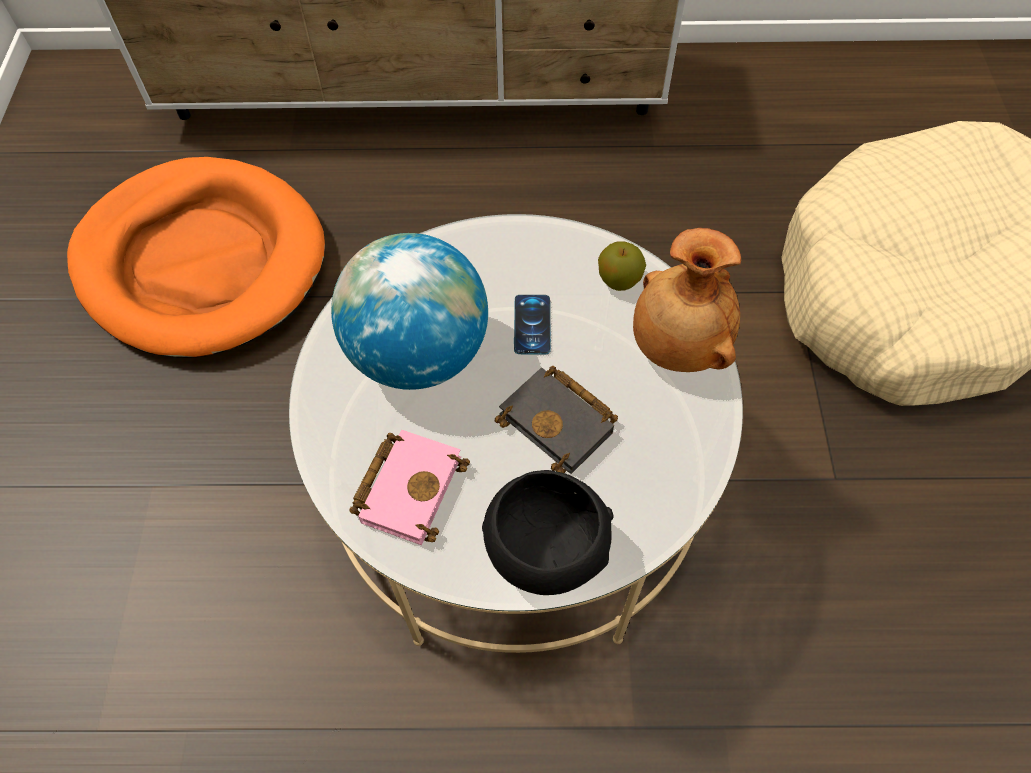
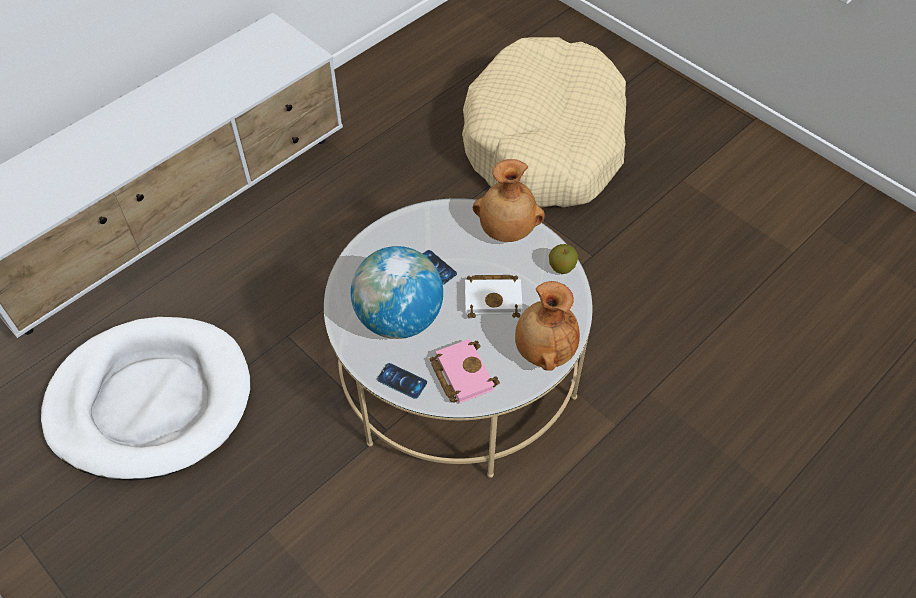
camera: 45 degrees left, 5 degrees down
(202, 261) = (151, 401): orange dog bed -> white dog bed
(333, 434) = (402, 381): none -> phone
(545, 549) = (543, 350): black bowl -> brown vase
(561, 423) = (494, 298): black book -> white book
(619, 280) = (451, 220): apple -> apple (561, 267)

